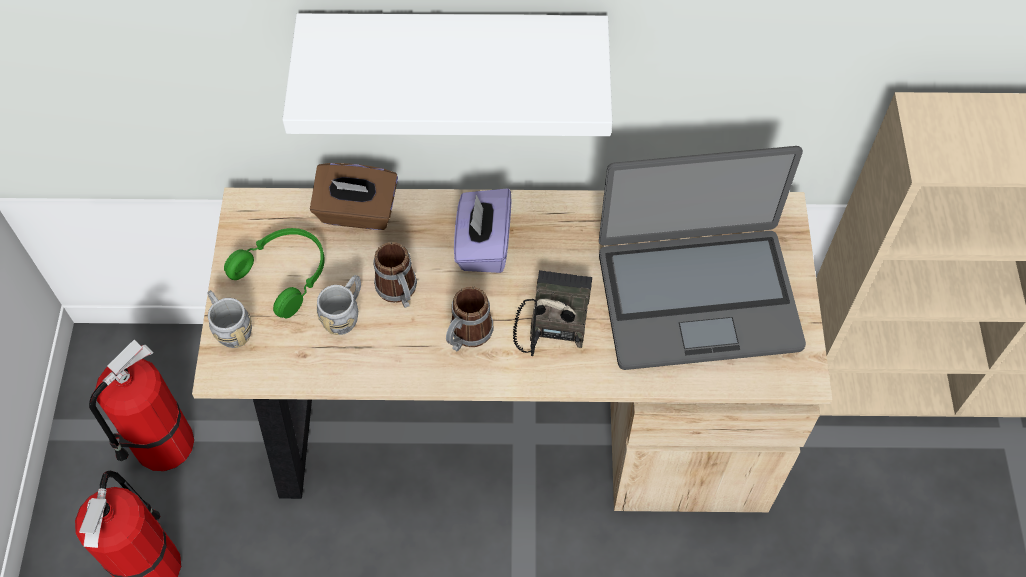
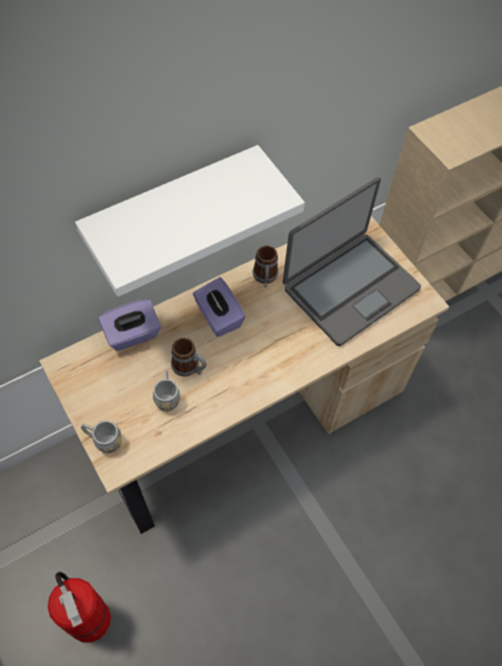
camera: 35 degrees left, 0 degrees up
(161, 446) = (48, 545): fire extinguisher -> none
(285, 273) = (114, 392): green headphones -> none
(357, 212) = (132, 335): brown tissue box -> purple tissue box
(467, 336) = (245, 372): mug -> mug (265, 278)
(552, 317) = (283, 337): radio -> none

